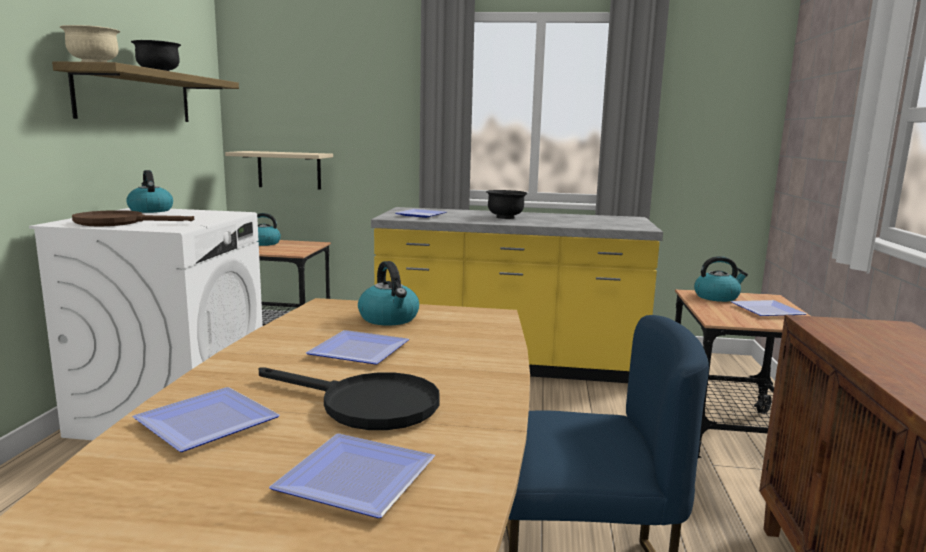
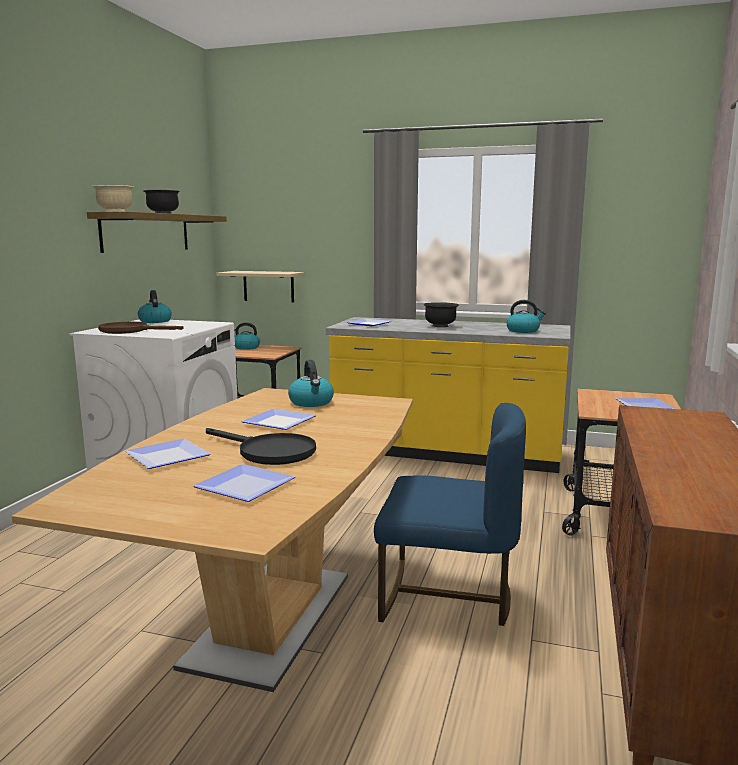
camera: 10 degrees right, 0 degrees up
(717, 297) = (609, 395): kettle -> kettle (523, 331)

